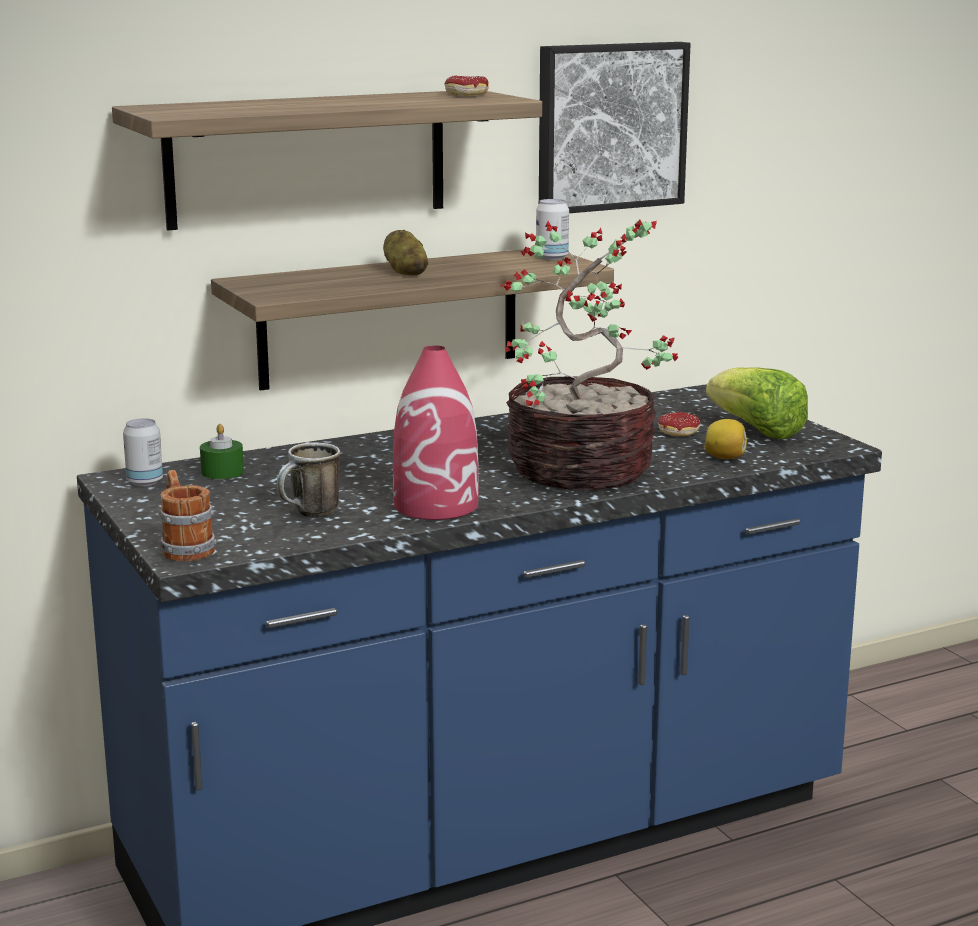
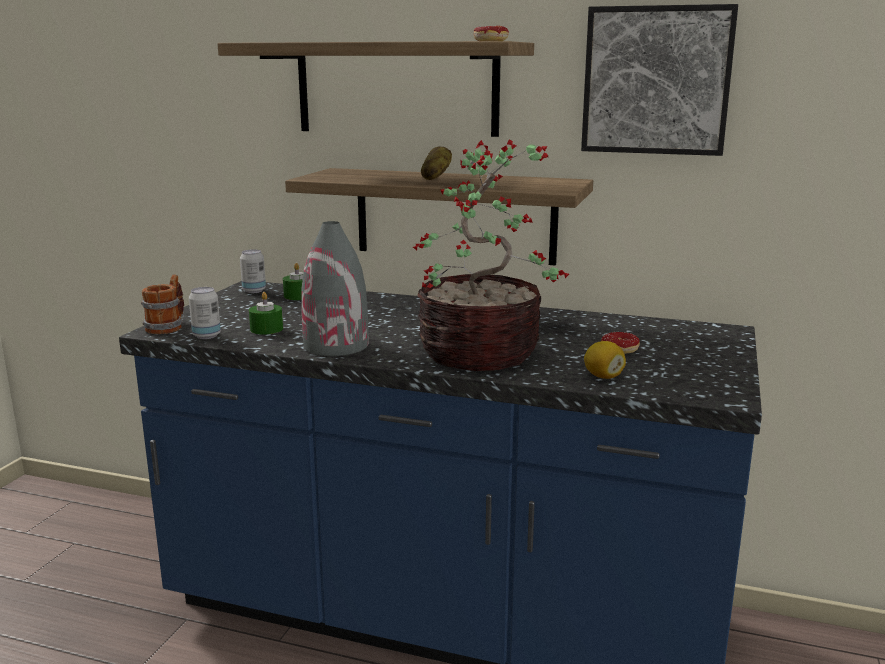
camera: 45 degrees right, 0 degrees up
(310, 514) = (266, 329): mug -> green candle
(437, 505) = (336, 345): red vase -> grey vase
(552, 257) = (560, 184): can -> can (206, 336)
(756, 431) = (684, 366): lettuce -> none

